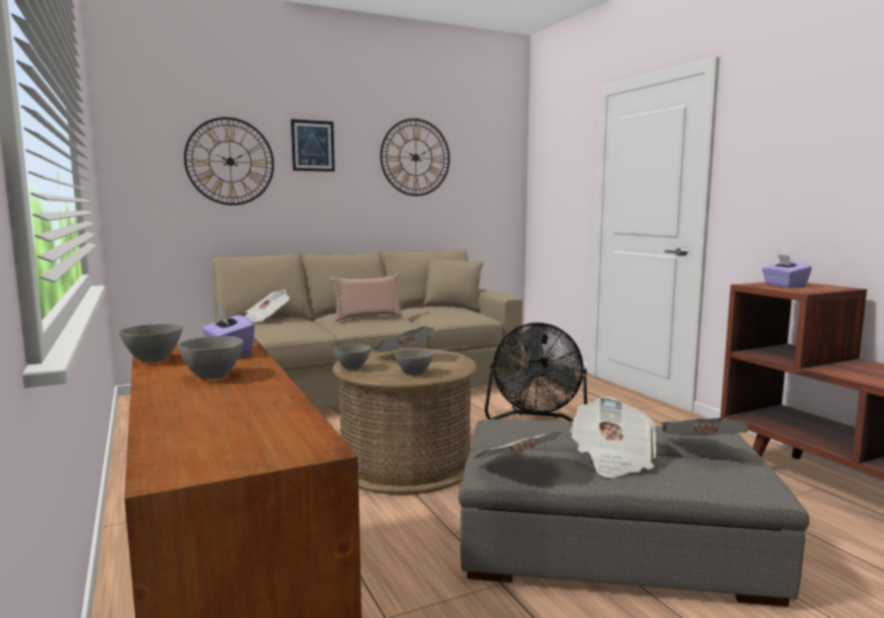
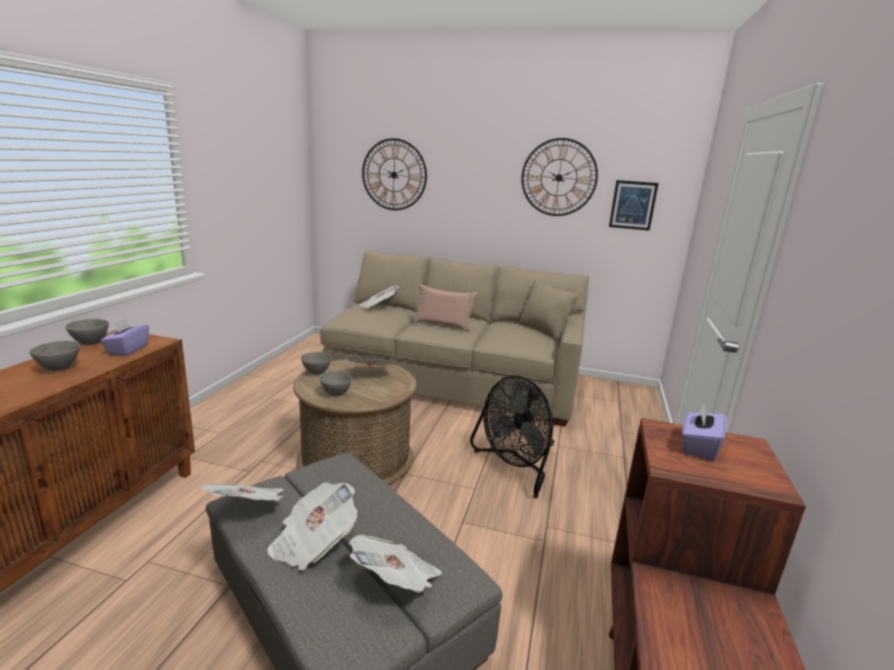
camera: 40 degrees right, 10 degrees up
(313, 146) = (460, 163): picture -> picture (633, 205)

